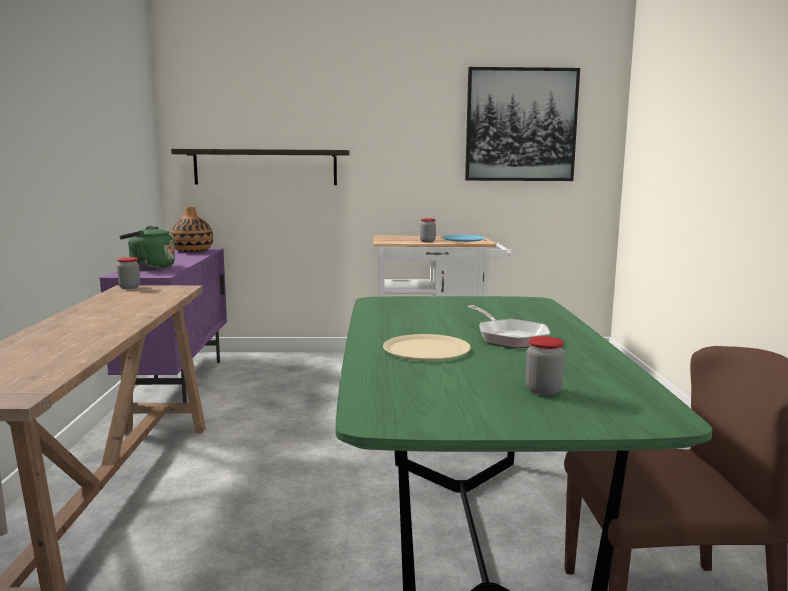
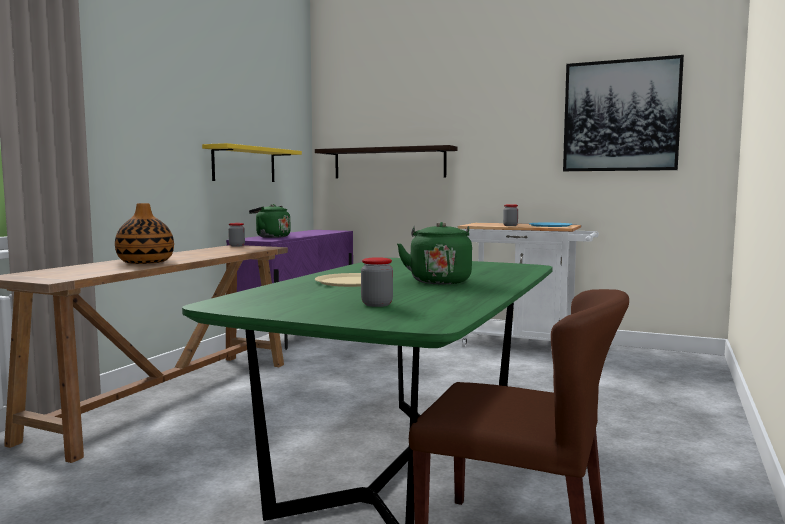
camera: 25 degrees right, 5 degrees down
(105, 175) = (244, 164): none -> yellow shelf
(192, 251) = (325, 231): vase -> vase (145, 262)
(509, 337) = (439, 281): frying pan -> green kettle

